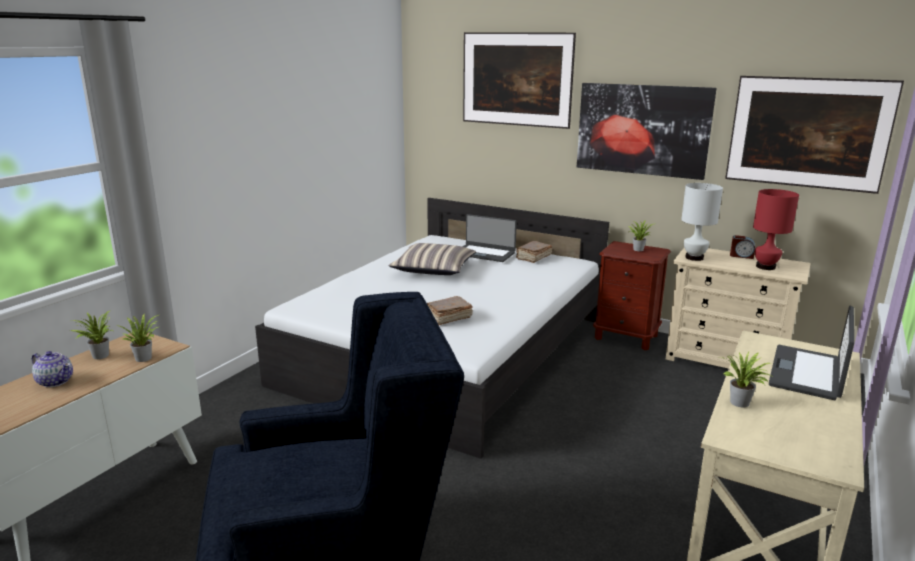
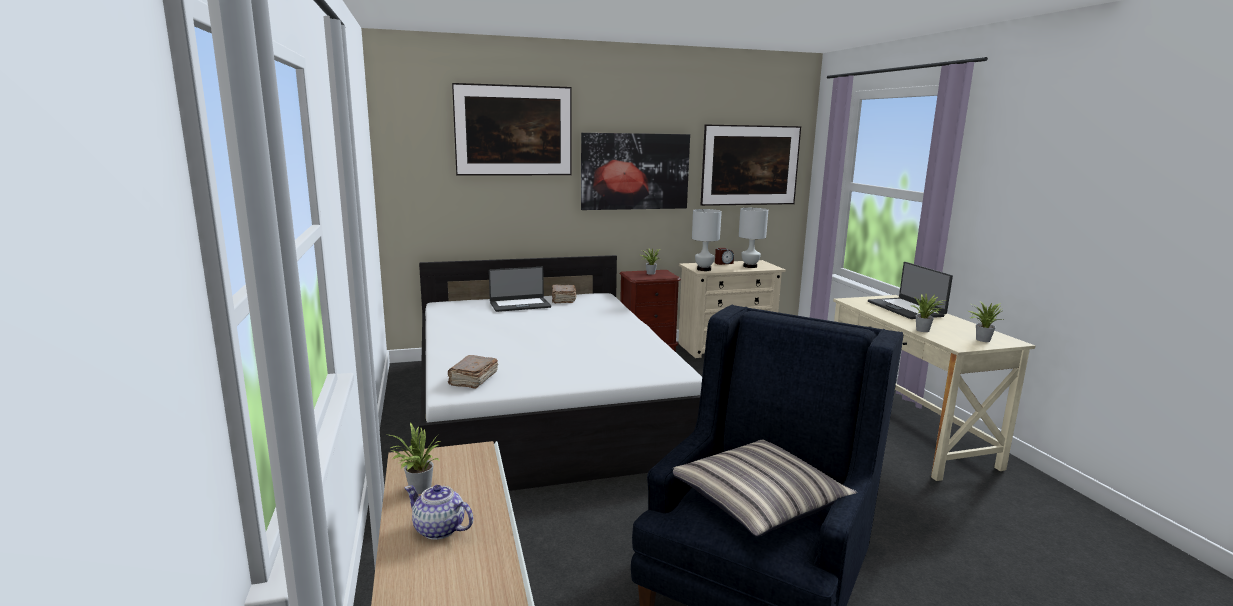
camera: 45 degrees left, 5 degrees down
(55, 381) = (439, 530): teapot -> teapot turned 135 degrees counterclockwise
(145, 357) = (478, 467): potted plant -> potted plant (981, 339)
(433, 269) = (506, 326): pillow -> pillow (758, 501)
(447, 318) = (609, 355): brown book -> brown book (473, 380)
(766, 267) = (750, 266): red table lamp -> white table lamp

